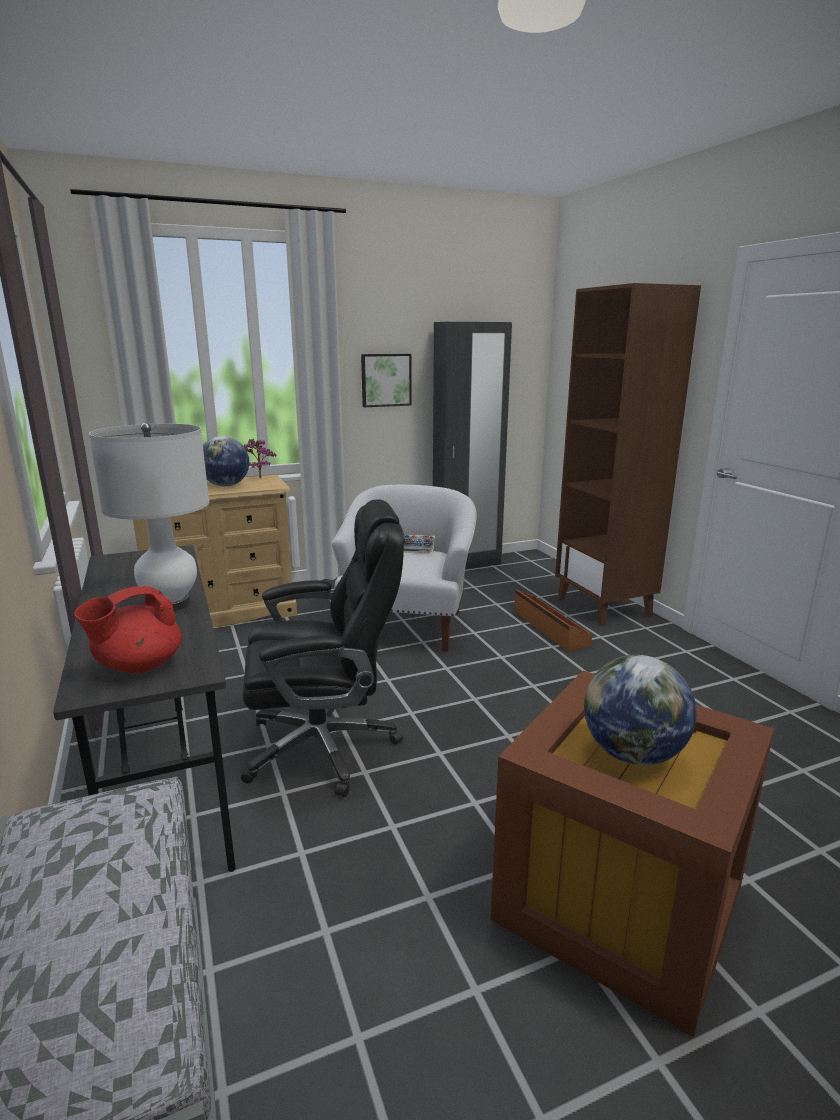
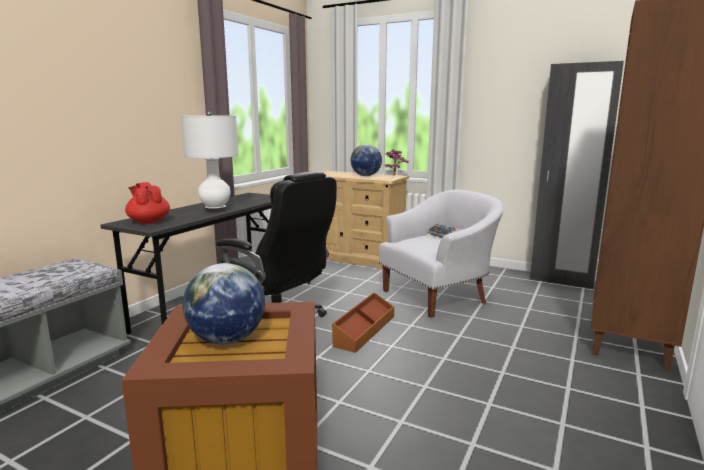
camera: 50 degrees right, 5 degrees down
(138, 666) = (149, 222): red teapot -> red teapot turned 45 degrees clockwise
(385, 380) = (506, 114): picture -> none
(549, 628) = (538, 337): brown storage box -> brown storage box (364, 330)

